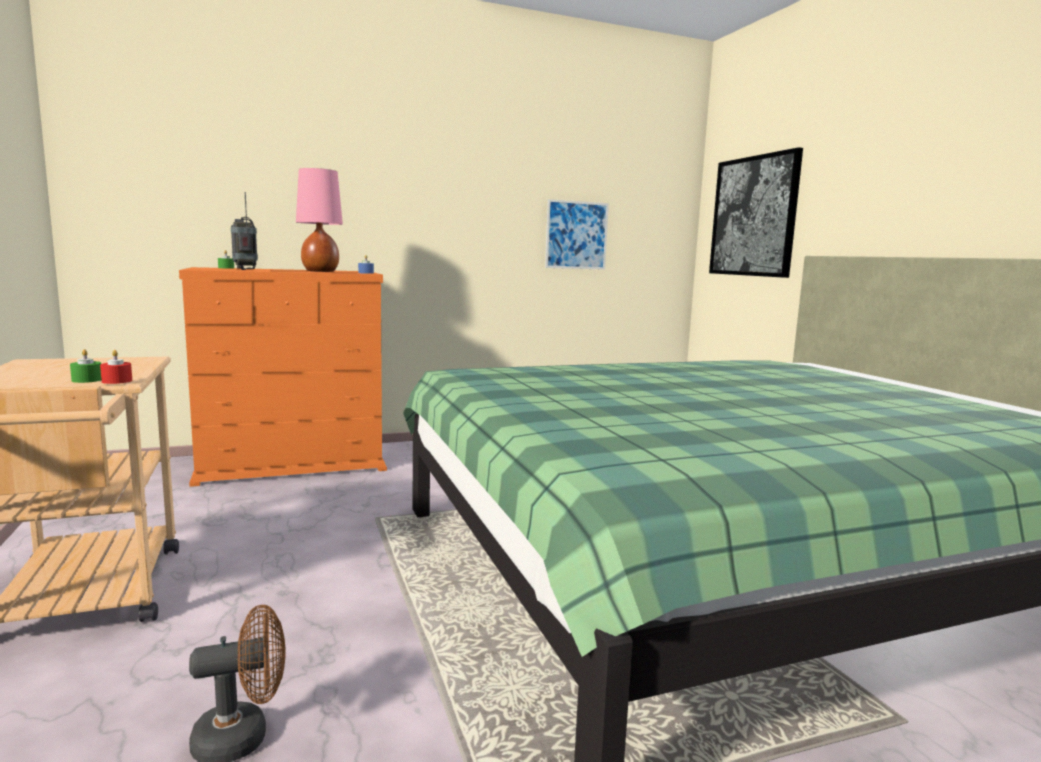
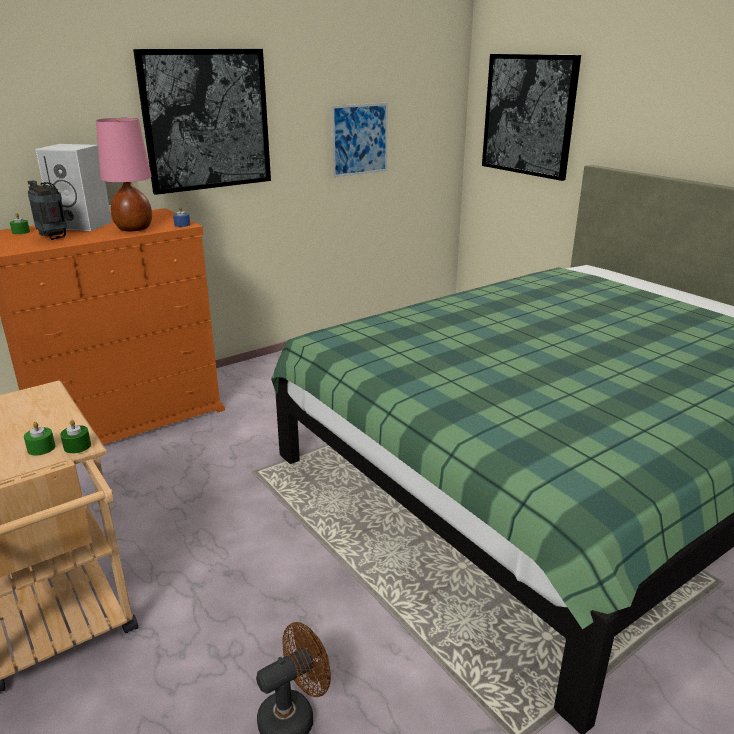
camera: 15 degrees left, 15 degrees up
(117, 381) = (77, 446): red candle -> green candle
(283, 269) = (84, 225): none -> white speaker
(420, 197) = (206, 120): none -> picture

